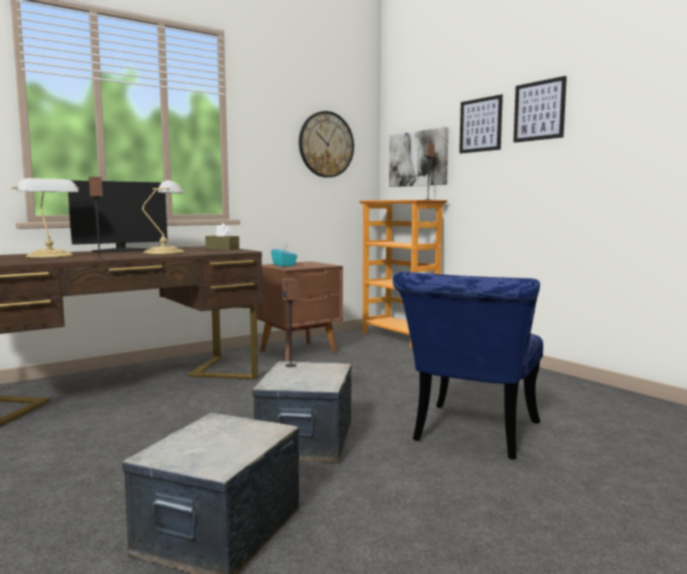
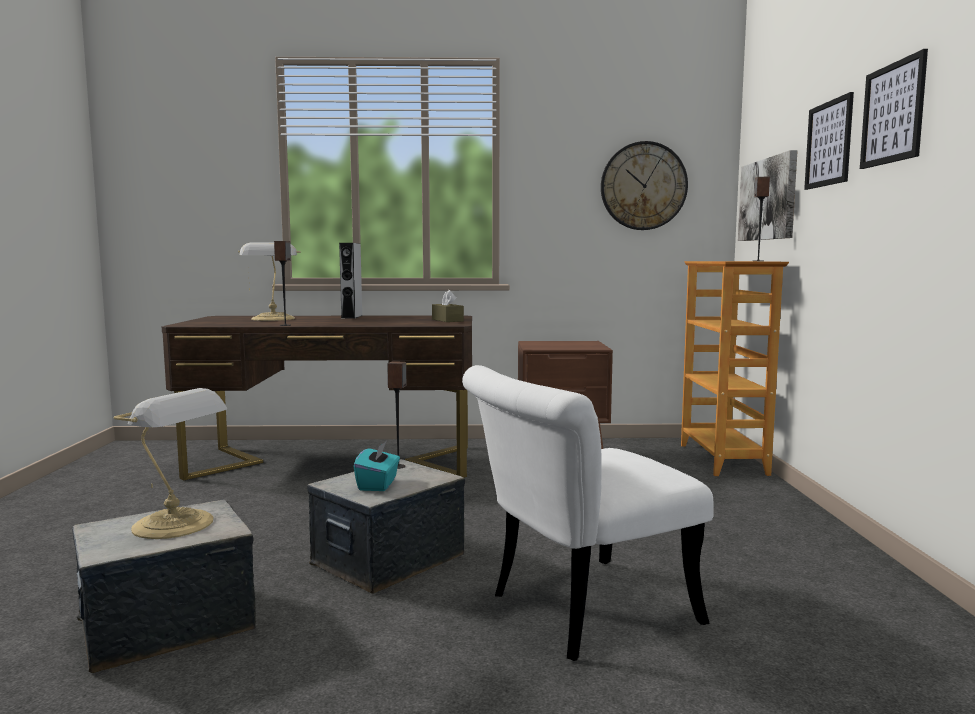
camera: 35 degrees right, 0 degrees up
(121, 250) = (352, 316): monitor -> grey speaker
(166, 252) = (378, 321): table lamp -> table lamp (177, 524)
(284, 265) = (545, 344): turquoise tissue box -> turquoise tissue box (378, 484)
(470, 435) = (577, 611): blue chair -> white chair

